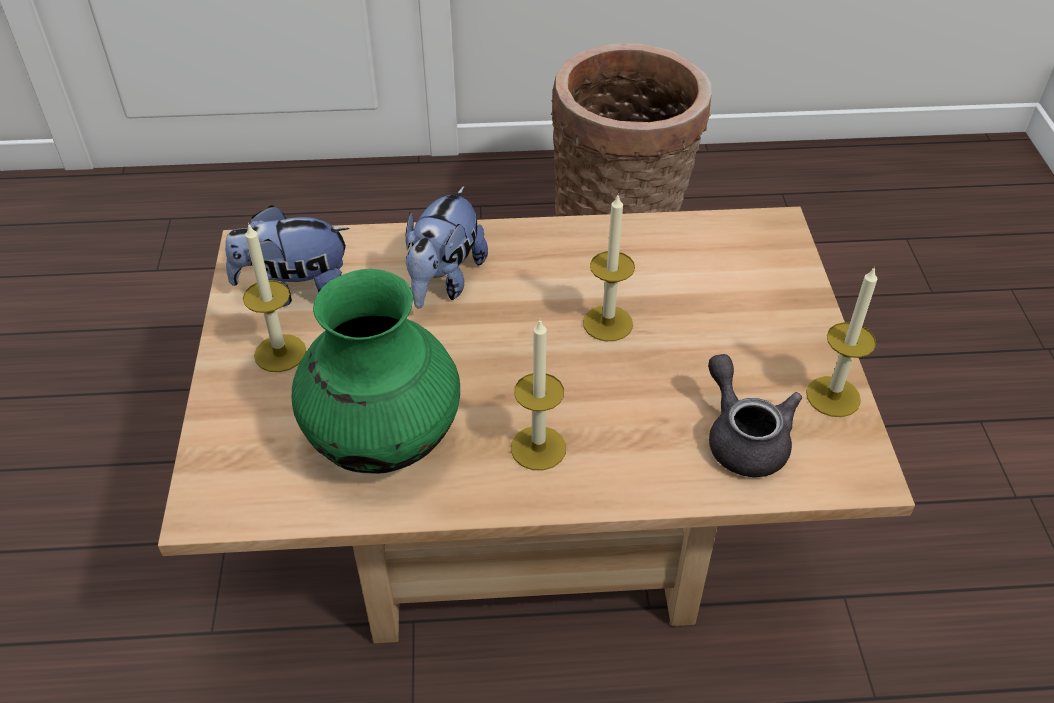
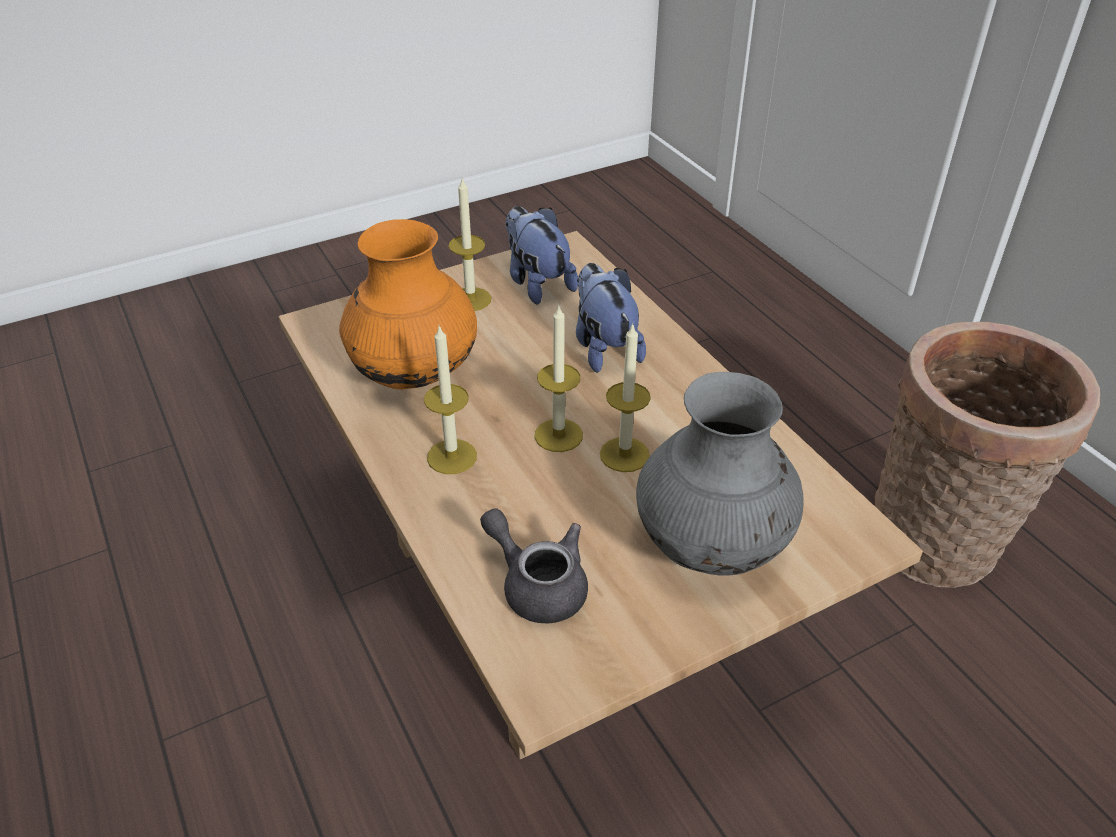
camera: 65 degrees right, 5 degrees down
(383, 440) = (415, 375): green vase -> orange vase
(444, 281) = (604, 347): plush toy -> plush toy turned 75 degrees clockwise
(743, 438) = (537, 585): grey teapot -> grey teapot turned 90 degrees counterclockwise
(748, 313) = (711, 548): none -> grey vase
(833, 396) = (637, 643): candle -> candle (558, 435)

